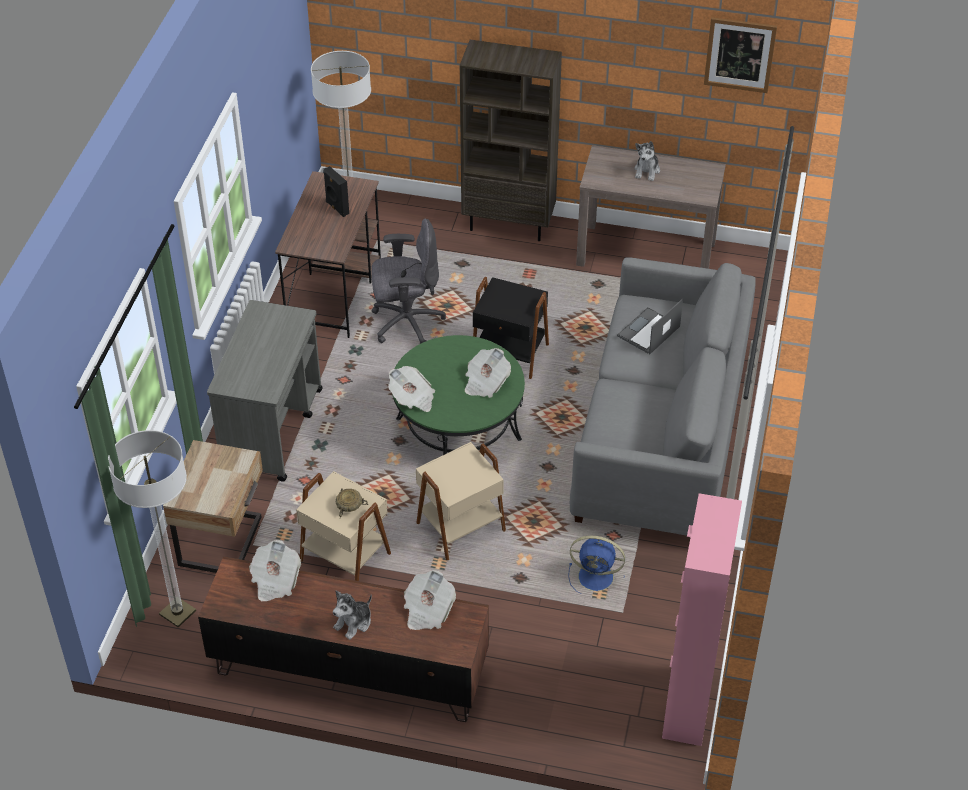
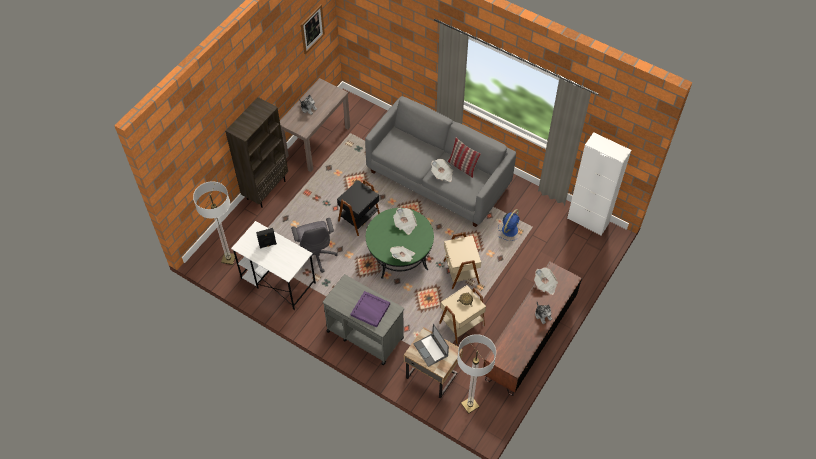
camera: 70 degrees left, 10 degrees up
(255, 361) = (370, 310): none -> purple tray
(275, 581) = (507, 341): newspaper -> newspaper (442, 174)
(334, 292) = (277, 280): brown desk -> white desk
(406, 323) = (316, 255): grey office chair -> grey office chair turned 150 degrees clockwise
(648, 332) = (406, 150): laptop -> laptop (431, 350)
(656, 422) = (462, 167): none -> pillow
(687, 705) = (587, 221): pink cabinet -> white cabinet

